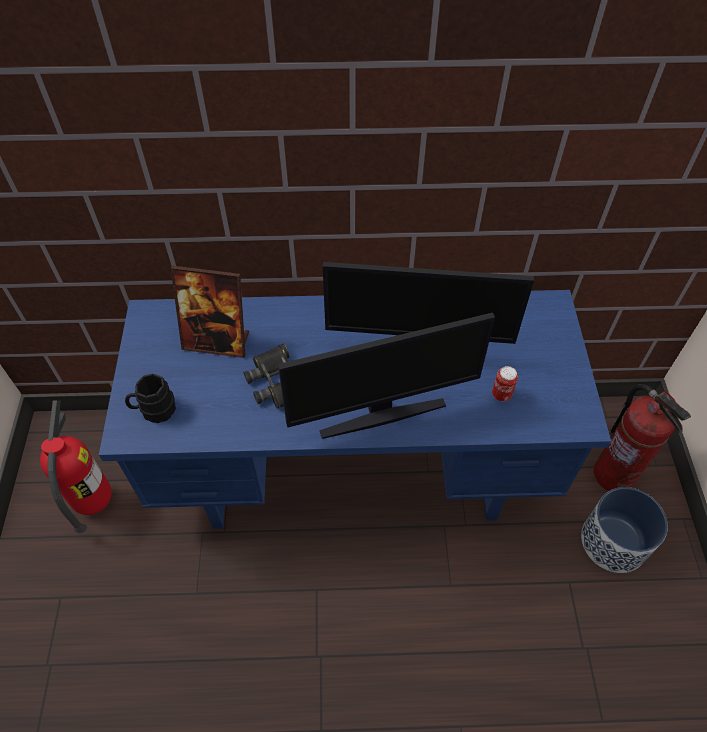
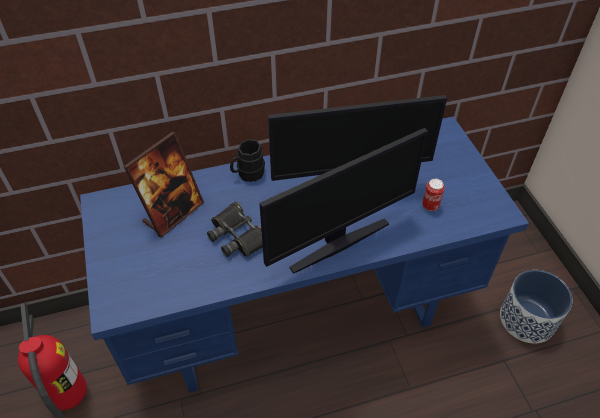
camera: 15 degrees left, 5 degrees down
(154, 410) = (133, 283): black mug -> black mug (248, 174)
(217, 341) = (173, 213): picture frame -> picture frame turned 45 degrees counterclockwise
(613, 474) = (509, 267): fire extinguisher -> none

